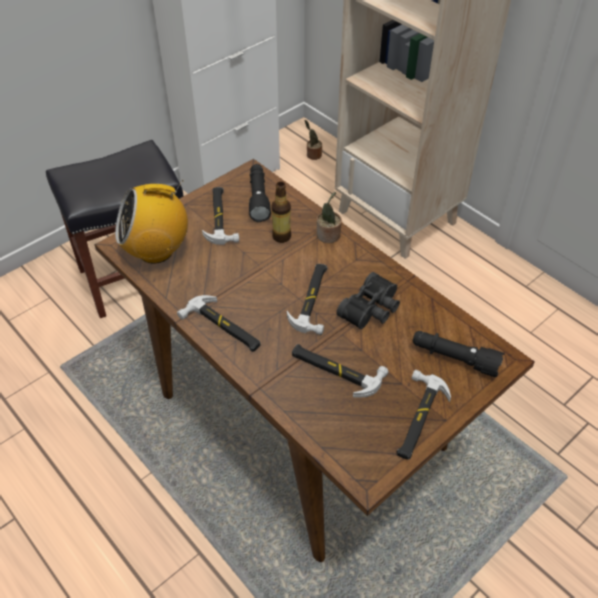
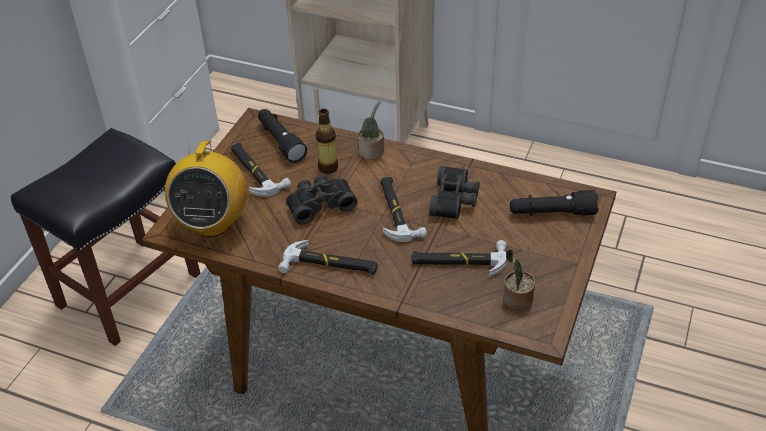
camera: 25 degrees left, 5 degrees down
(156, 251) = (212, 223): radio -> radio turned 45 degrees counterclockwise
(252, 267) = (320, 204): none -> black binoculars
(313, 155) = (246, 105): potted plant -> potted plant (516, 300)
(418, 418) = (554, 271): hammer -> none

